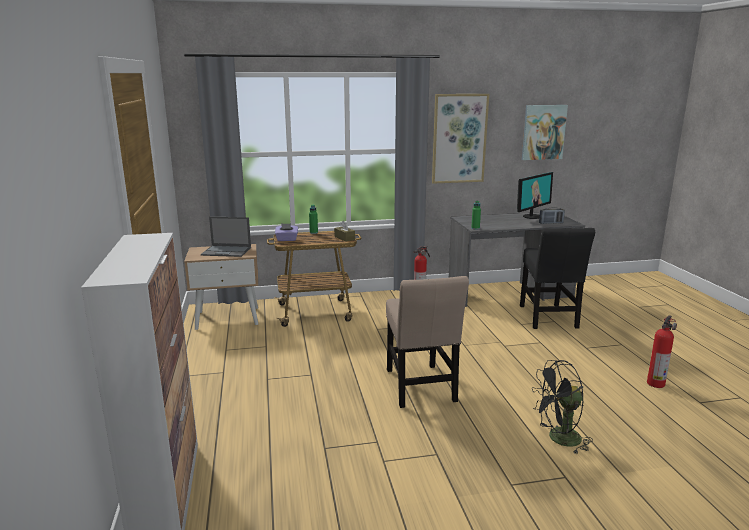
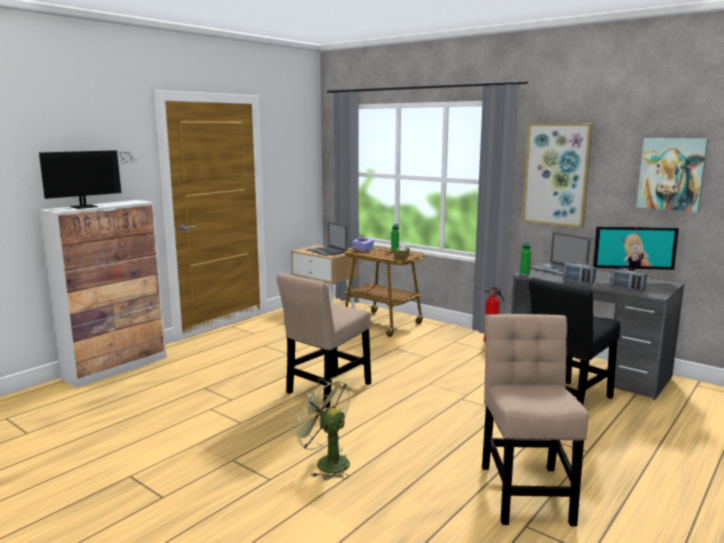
camera: 50 degrees right, 5 degrees down
(133, 261) = (88, 206): none -> monitor
(481, 220) = (559, 270): none -> laptop
(518, 225) = (578, 282): none -> radio
(558, 439) = (326, 463): black fan -> green fan
(656, 383) = (525, 490): fire extinguisher -> beige chair

